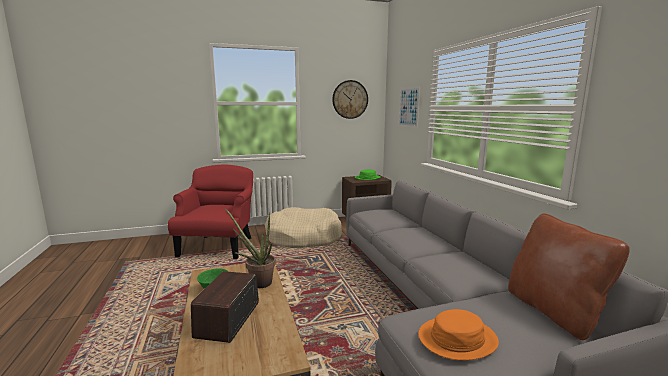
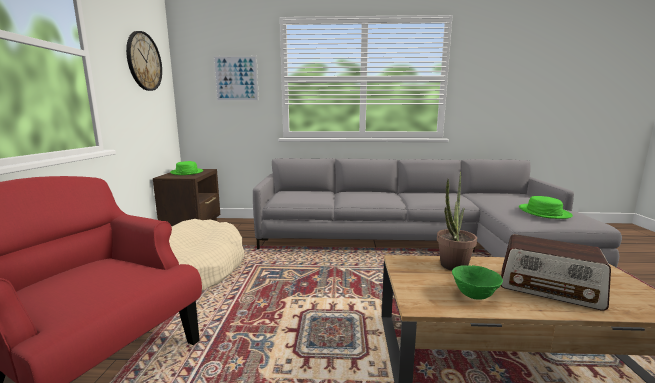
camera: 70 degrees left, 0 degrees up
(457, 338) = (543, 212): orange hat -> green hat
(553, 311) = (495, 193): brown pillow -> none

